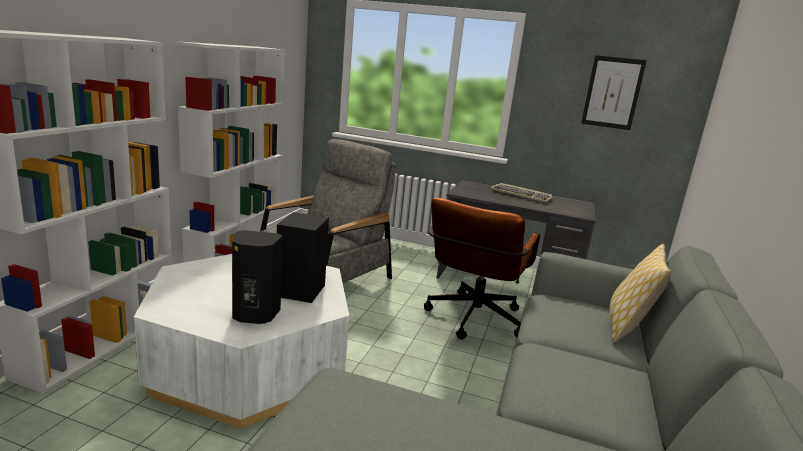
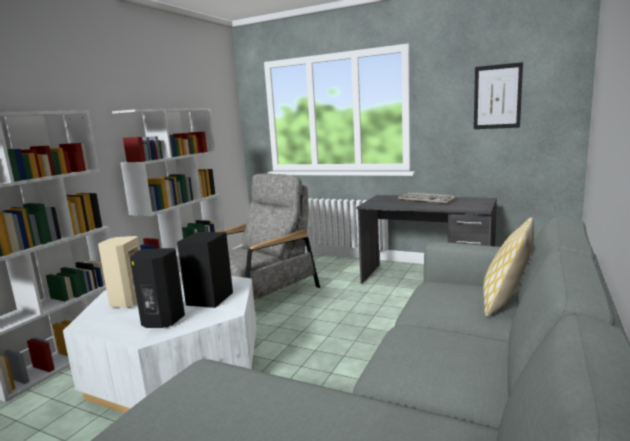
camera: 10 degrees right, 5 degrees down
(199, 285) = (127, 302): none -> beige speaker
(472, 321) = (385, 317): brown office chair -> none

